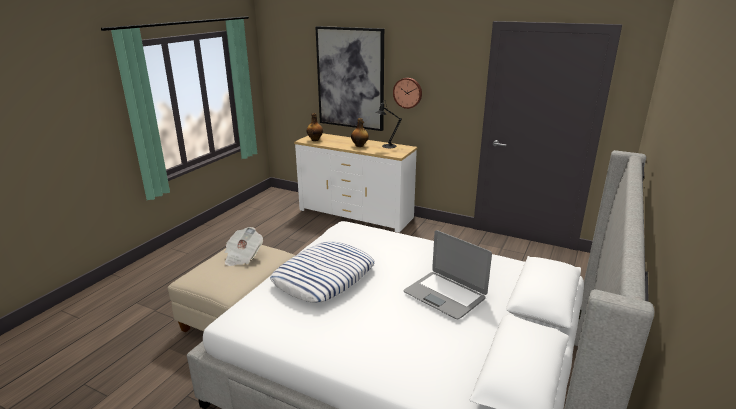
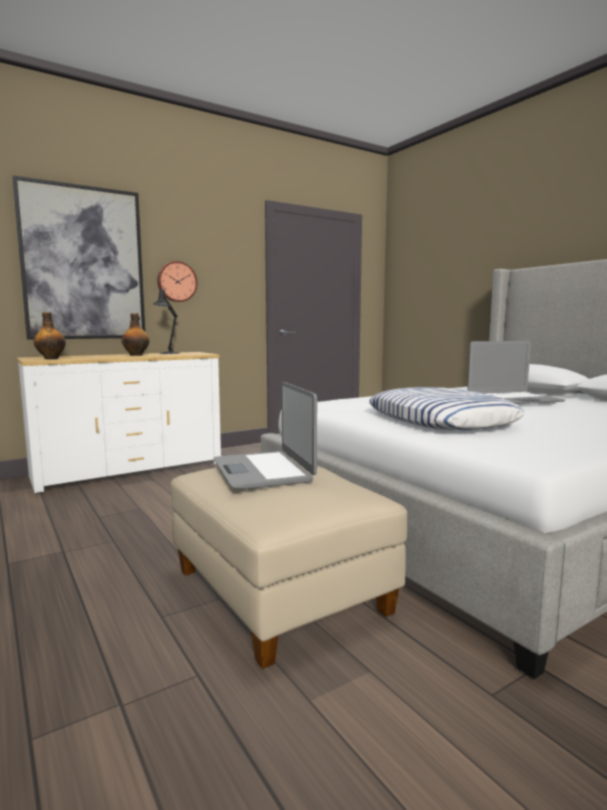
camera: 60 degrees left, 15 degrees down
(243, 256) = (263, 471): newspaper -> laptop

